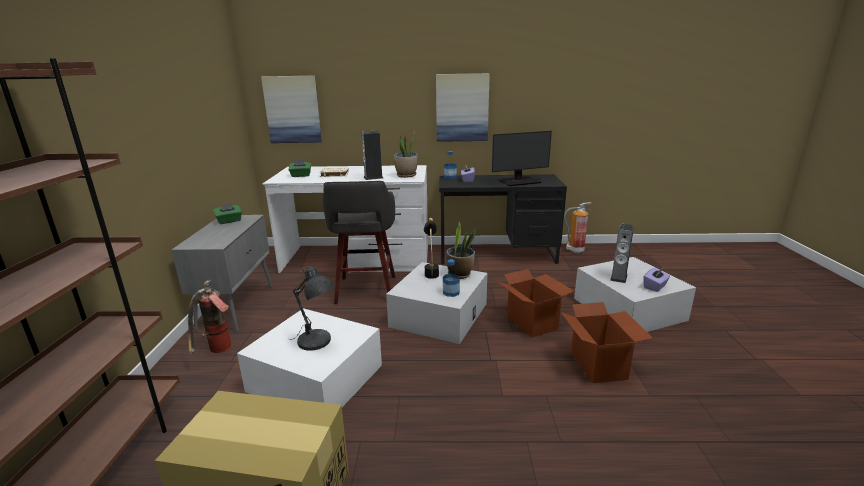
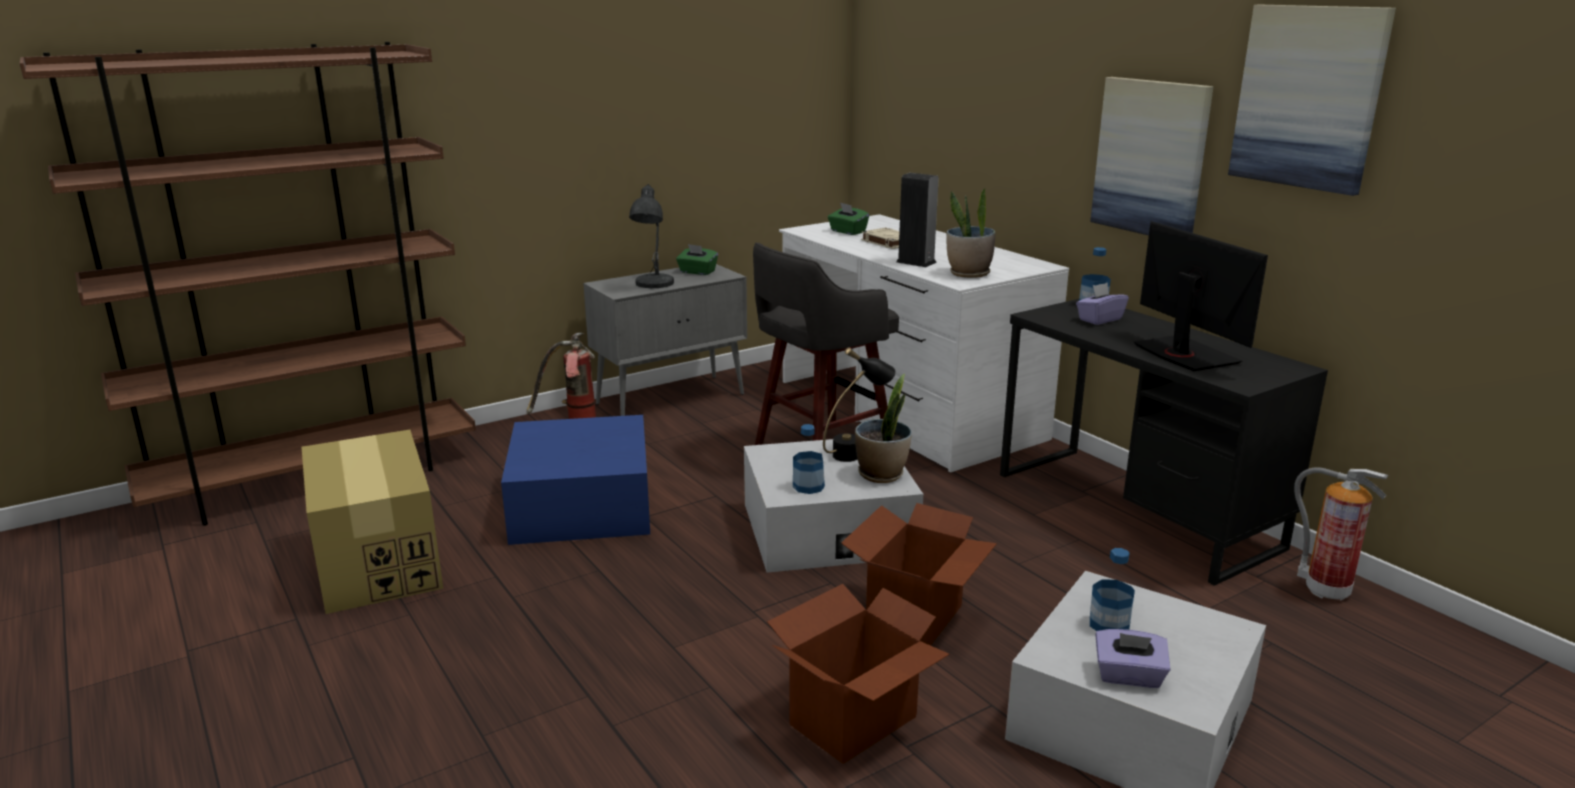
camera: 55 degrees right, 0 degrees up
(293, 109) = (900, 116): picture -> picture (1308, 97)
(315, 378) = (581, 504): white storage box -> blue storage box
(316, 343) = (574, 451): grey table lamp -> grey table lamp (653, 284)
(519, 181) = (1184, 354): monitor -> monitor turned 150 degrees counterclockwise
(618, 277) = (1109, 624): speaker -> bottle

